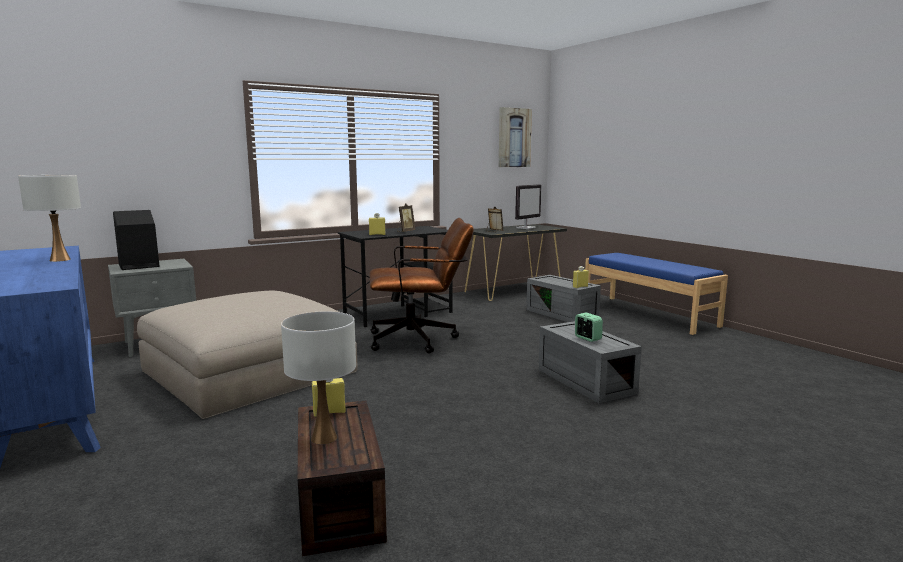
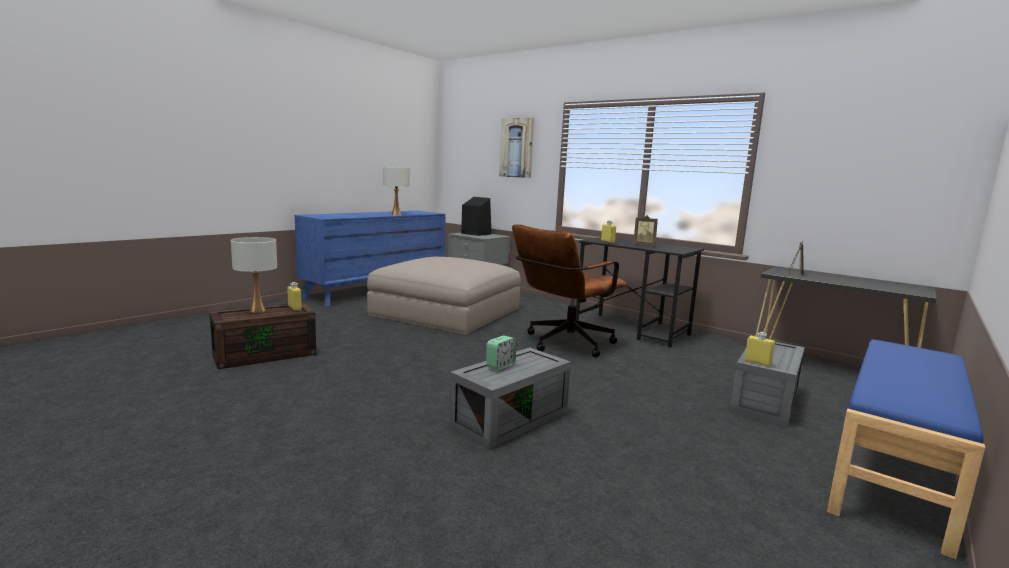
camera: 70 degrees right, 0 degrees up
(420, 340) = (563, 344): brown office chair -> brown office chair turned 75 degrees clockwise
(514, 138) = (904, 145): picture -> picture (517, 148)
(526, 228) = (869, 283): monitor -> none

